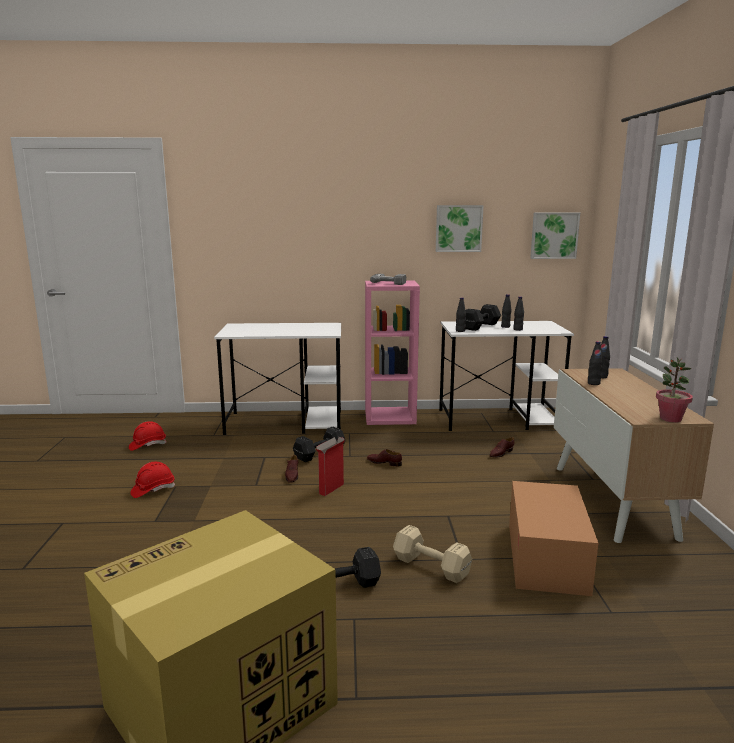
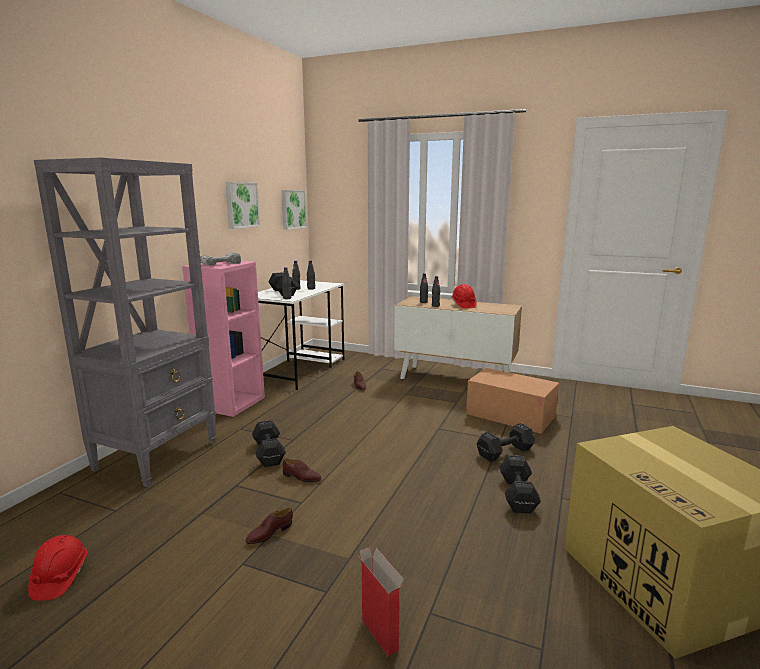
camera: 65 degrees left, 0 degrees up
(153, 490) = (232, 585): red hard hat -> red hard hat (463, 305)
(285, 422) = (158, 455): white desk -> grey bookcase
(331, 489) = (352, 463): cardboard box -> cardboard box (380, 635)
(384, 462) = (325, 429): brown shoe -> brown shoe (269, 533)
(432, 567) = (506, 452): beige dumbbell -> black dumbbell
(670, 419) = (511, 308): potted plant -> none

